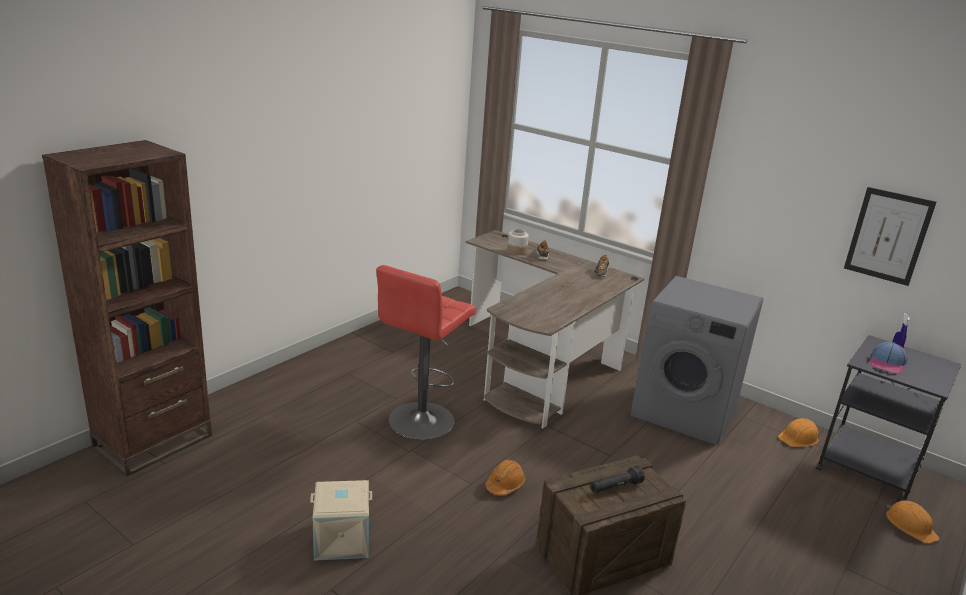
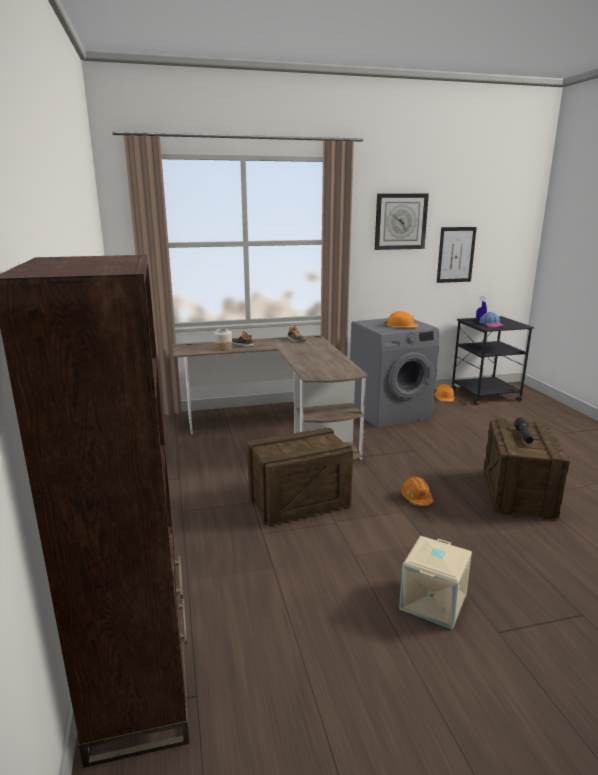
camera: 50 degrees left, 5 degrees down
(420, 421) = (298, 502): red stool -> crate
(798, 162) = (400, 221): none -> wall clock
(910, 526) = (537, 406): orange hard hat -> orange hard hat (401, 326)

